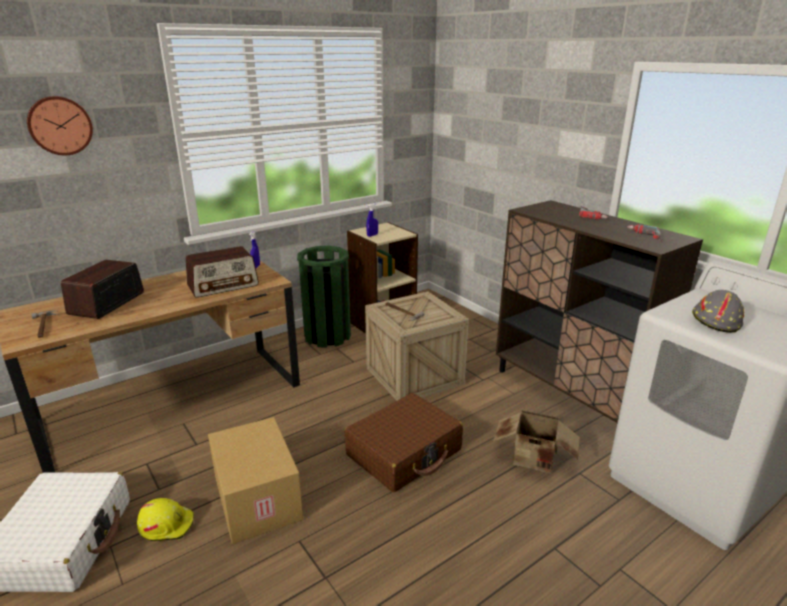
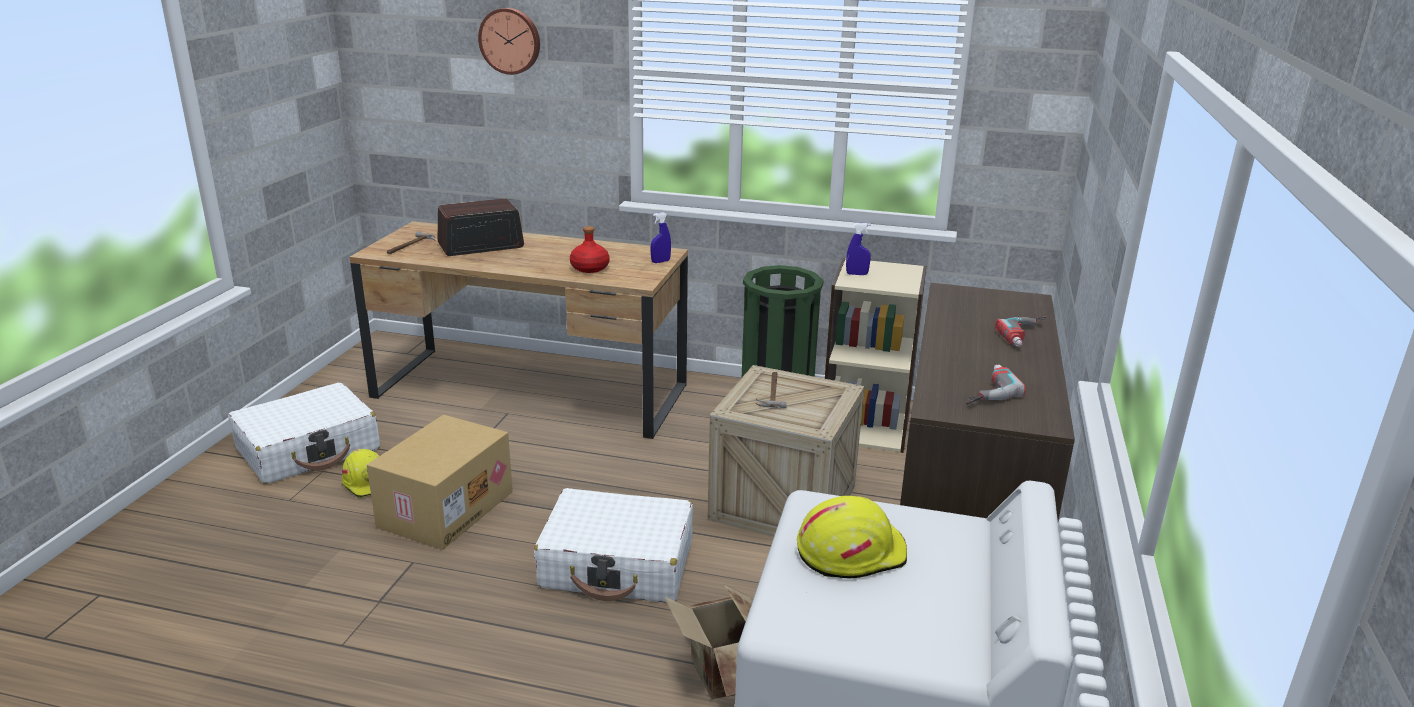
camera: 50 degrees right, 0 degrees up
(223, 286) = (590, 268): radio -> red bottle
(404, 452) = (618, 564): brown suitcase -> white suitcase
(714, 320) = (850, 551): grey hard hat -> yellow hard hat

